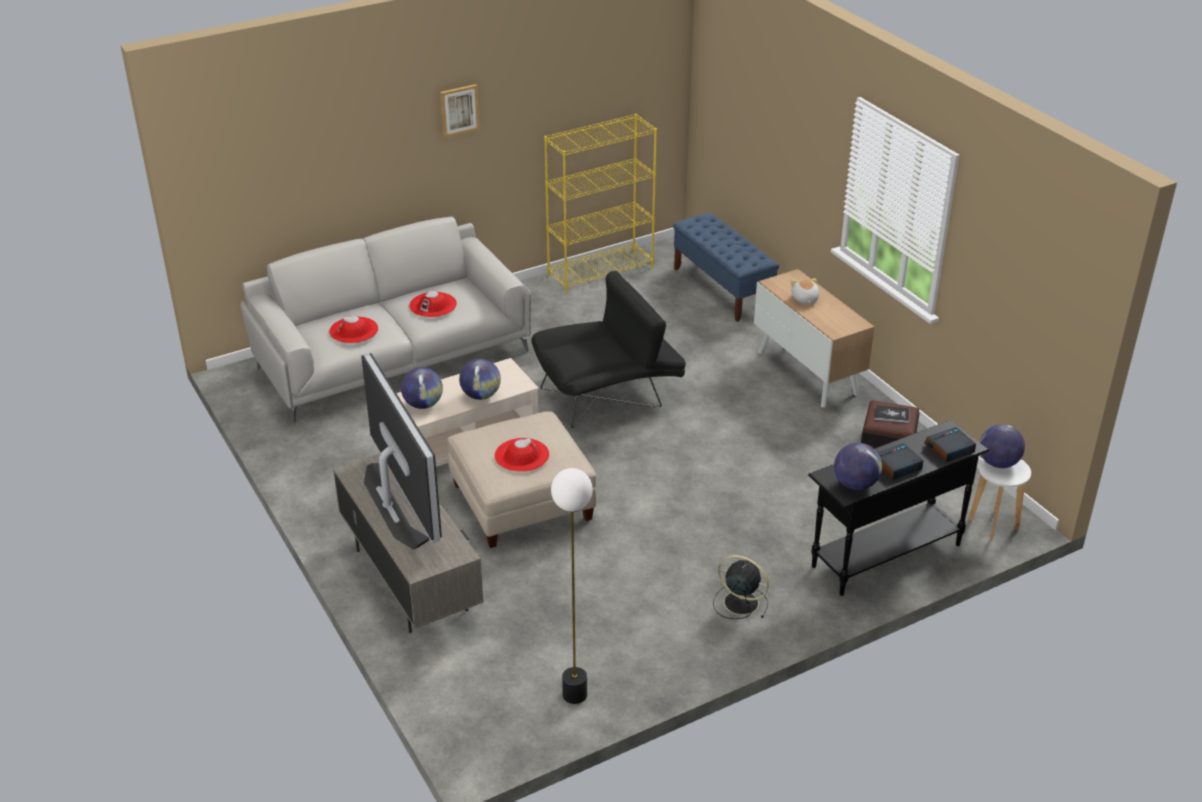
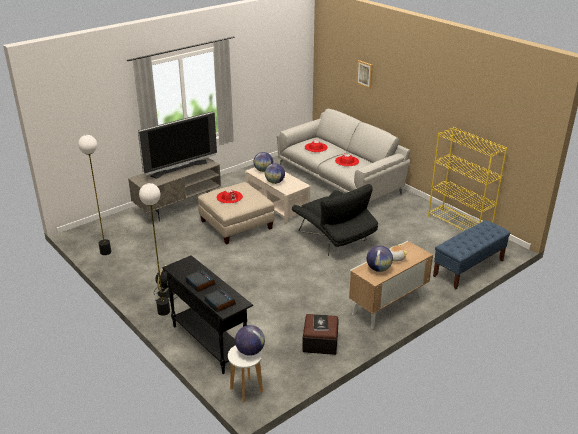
camera: 80 degrees right, 5 degrees down
(459, 110) = (418, 86): picture -> picture (365, 74)
(797, 607) = (164, 311): none -> floor lamp
(855, 484) = (181, 269): globe -> globe (378, 269)

